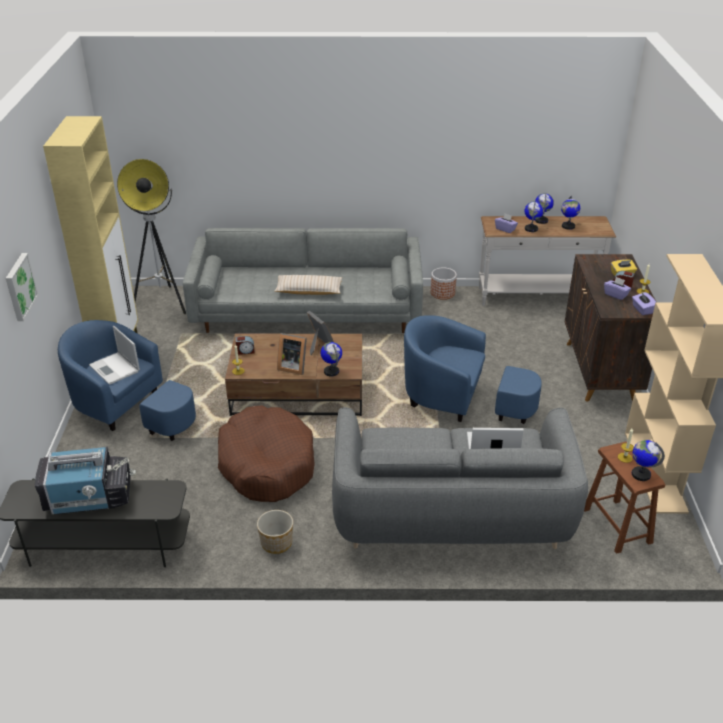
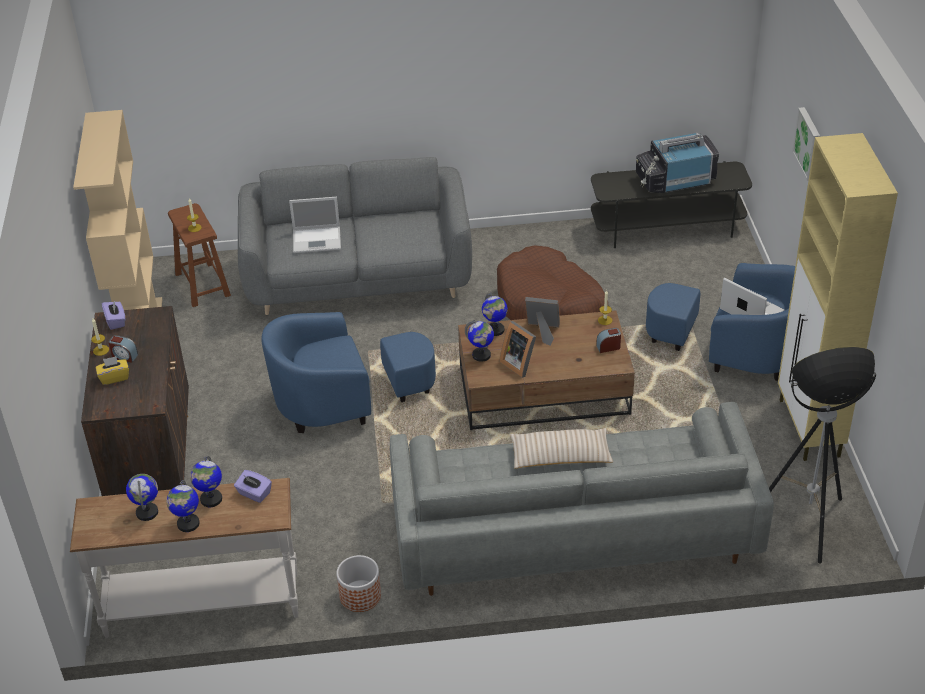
camera: 175 degrees right, 5 degrees up
(276, 543) = (516, 242): planter -> none
(459, 400) = (343, 400): blue armchair -> blue armchair turned 150 degrees clockwise
(616, 295) = (138, 341): purple tissue box -> none
(640, 474) = (186, 215): globe -> globe (481, 355)

